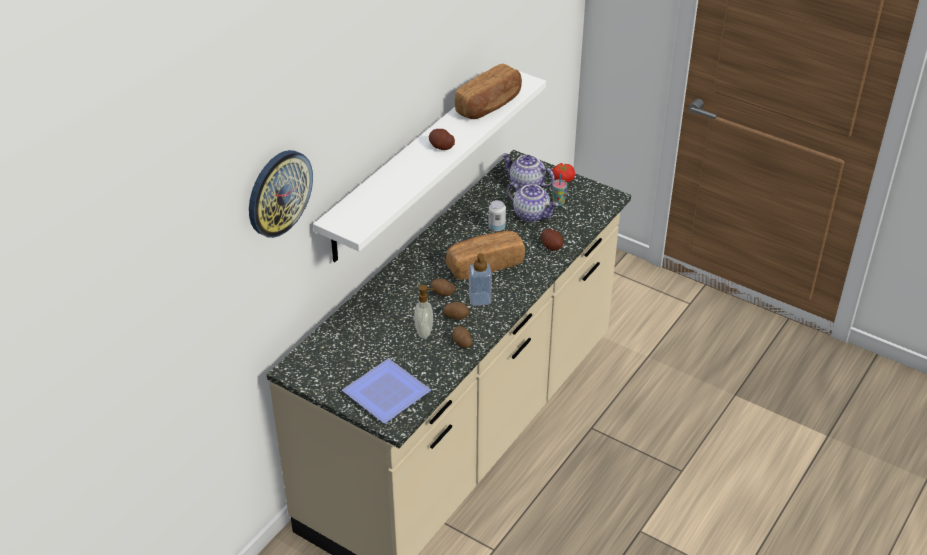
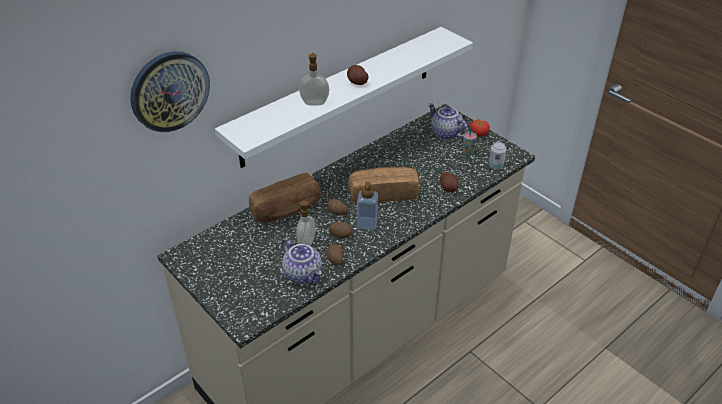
camera: 15 degrees right, 0 degrees up
(390, 393) = (252, 294): plate -> none
(406, 177) = (314, 102): none -> soap dispenser
(489, 105) = (414, 55): bread -> bread (287, 209)
(496, 227) = (406, 164): can -> can (496, 166)
(532, 214) = (441, 158): teapot -> teapot (304, 274)

